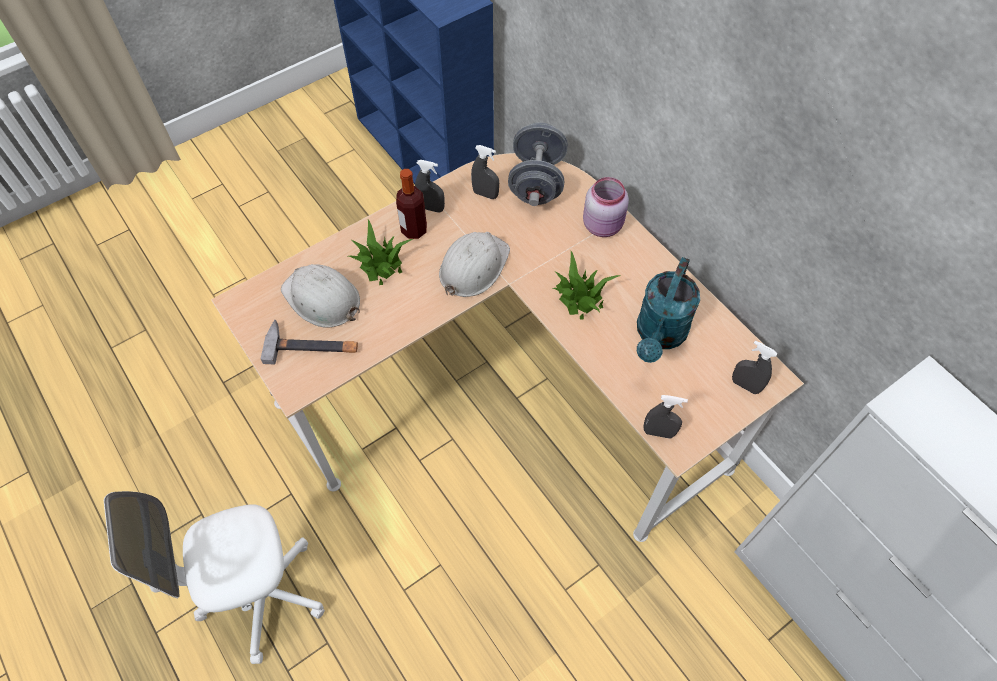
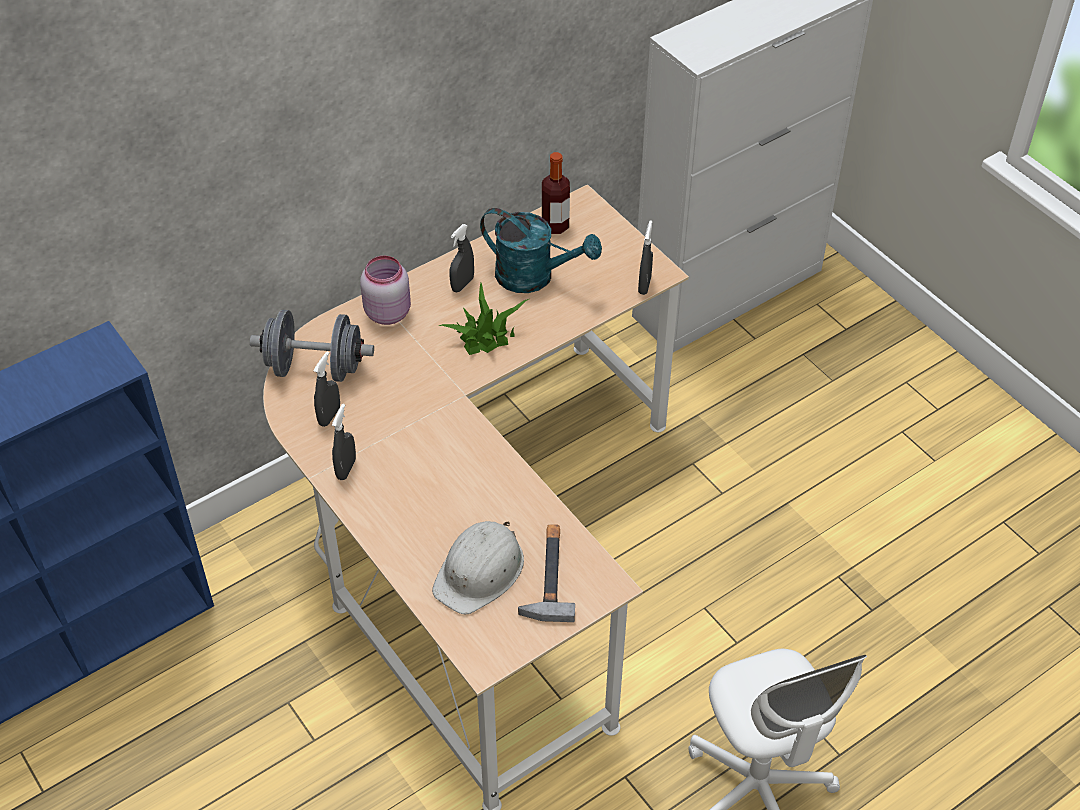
camera: 90 degrees left, 10 degrees down
(380, 264) = (430, 515): potted plant -> none
(414, 230) = (379, 484): bottle -> bottle (555, 226)
(473, 266) = (439, 426): white hard hat -> none
(745, 385) = (591, 222): grey spray bottle -> grey spray bottle (462, 284)

